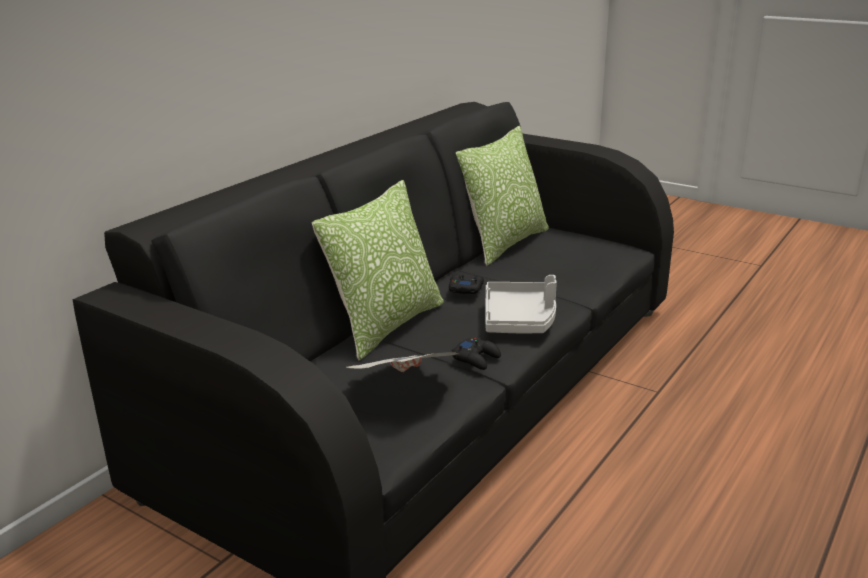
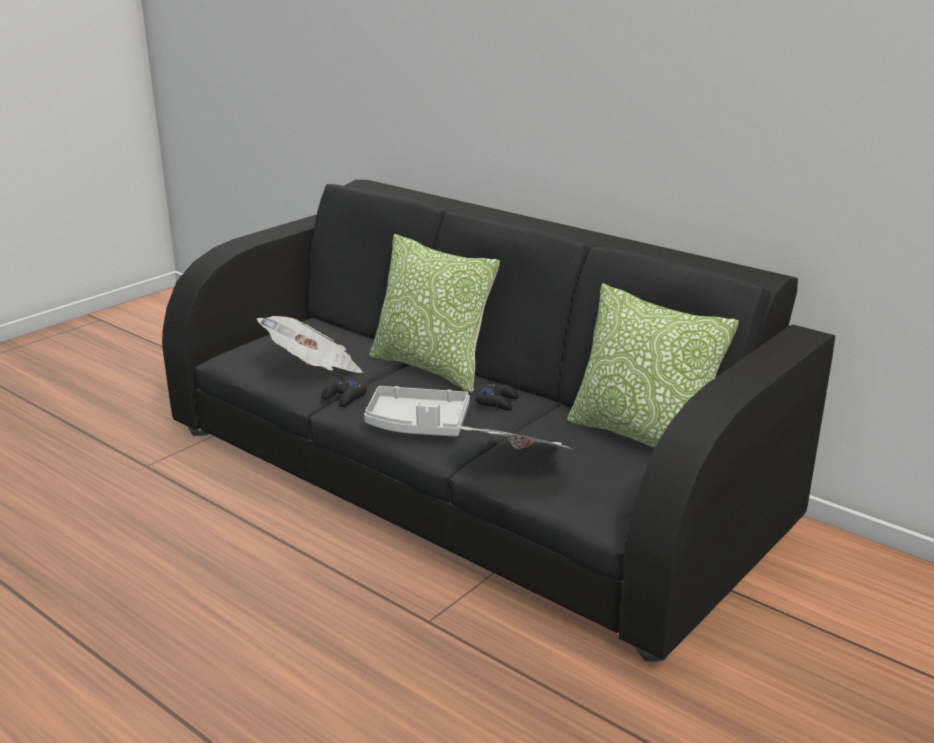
camera: 95 degrees right, 0 degrees up
(571, 278) = (520, 465): none -> newspaper

